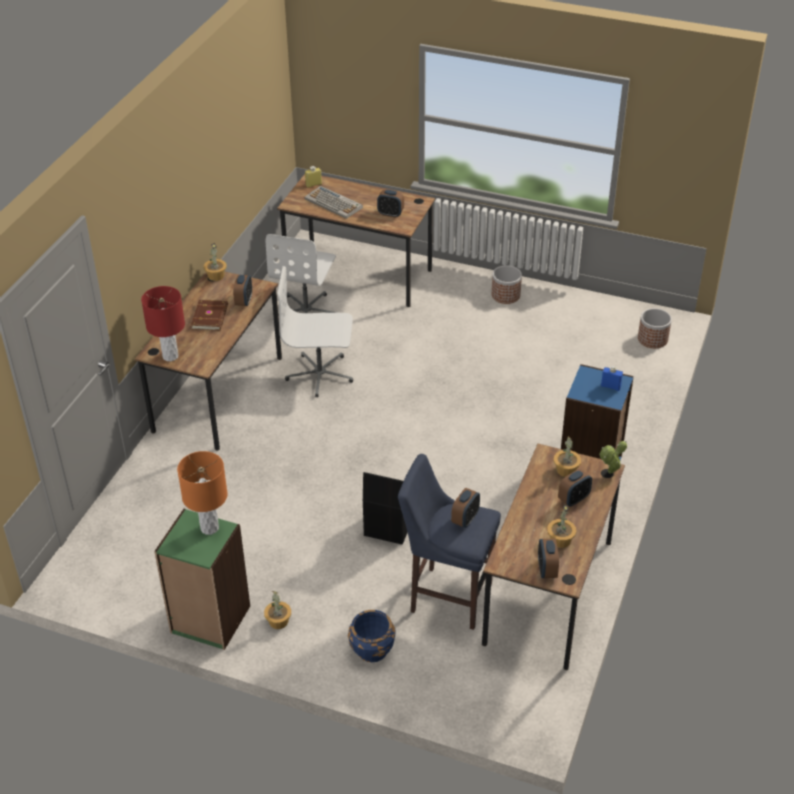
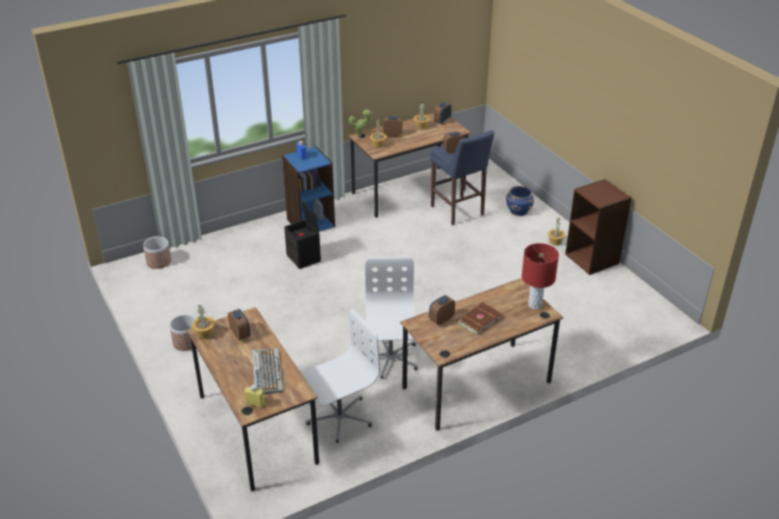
camera: 140 degrees left, 5 degrees down
(210, 528) = (592, 194): orange table lamp -> none
(210, 620) = (592, 259): green bookcase -> brown bookcase
(216, 276) = (441, 353): potted plant -> potted plant (204, 333)
(320, 374) = (390, 358): white office chair -> white office chair turned 135 degrees counterclockwise
(387, 528) = (454, 251): black storage box -> black storage box (304, 258)

